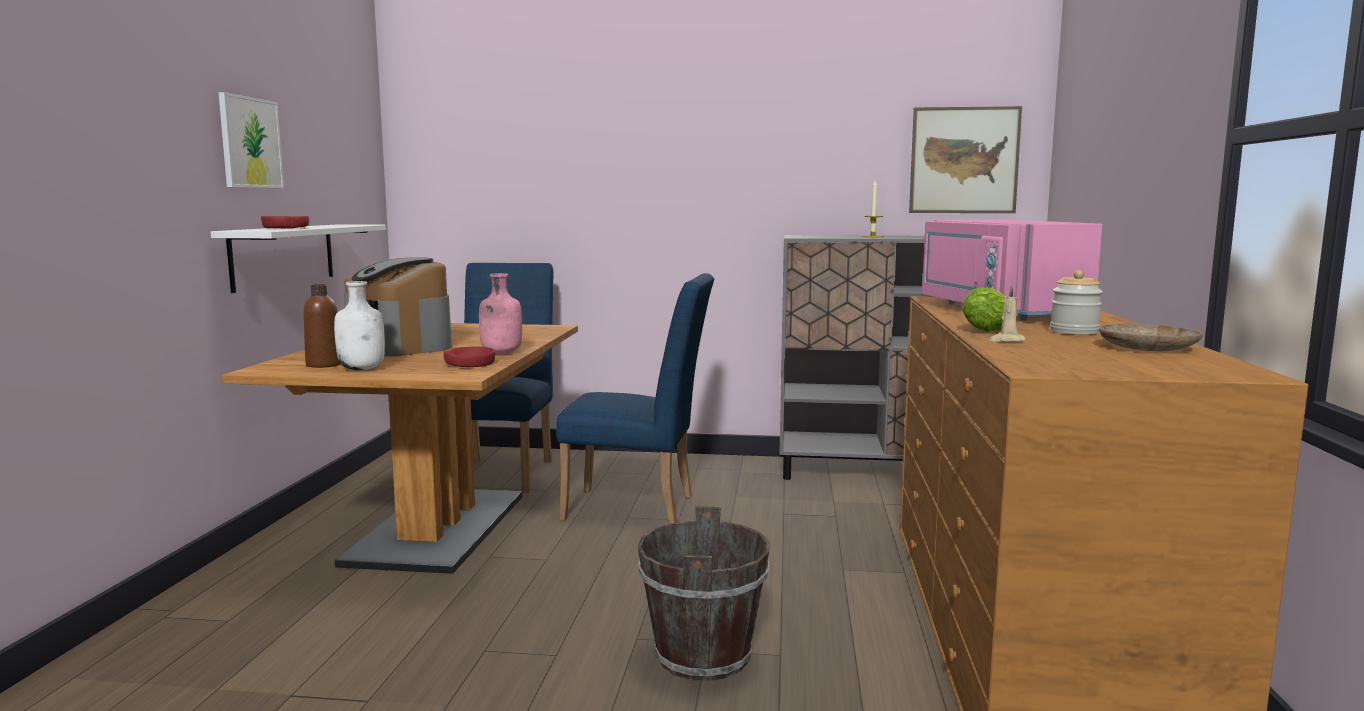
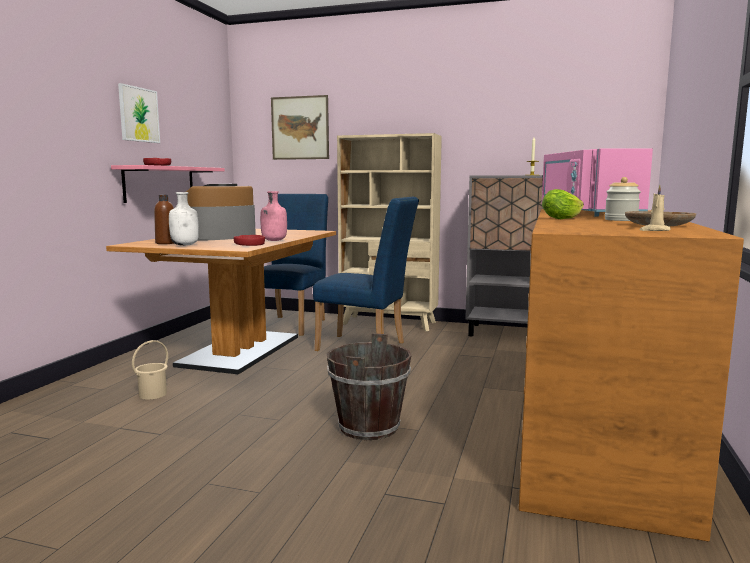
camera: 10 degrees right, 0 degrees up
(283, 255) = (159, 184): white shelf -> pink shelf
(321, 624) = (152, 394): none -> beige bucket
(401, 345) = (219, 237): coffee machine -> coffee machine turned 75 degrees clockwise
(655, 463) = (389, 323): none -> beige bookcase
(964, 160) = (600, 123): picture -> picture (300, 128)
(1006, 340) = (563, 222): beige candle -> beige candle (654, 230)

